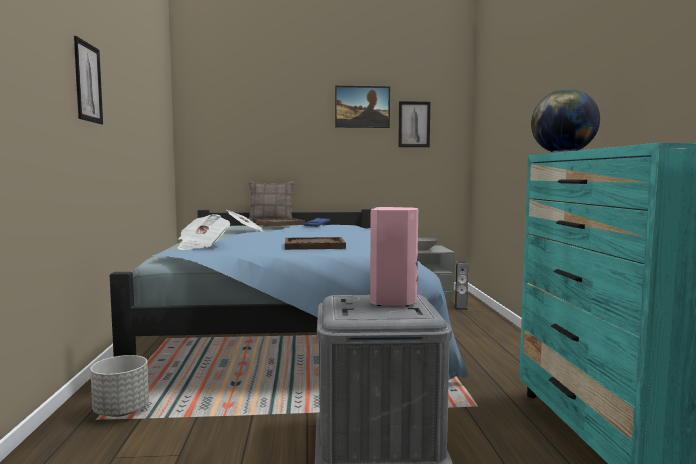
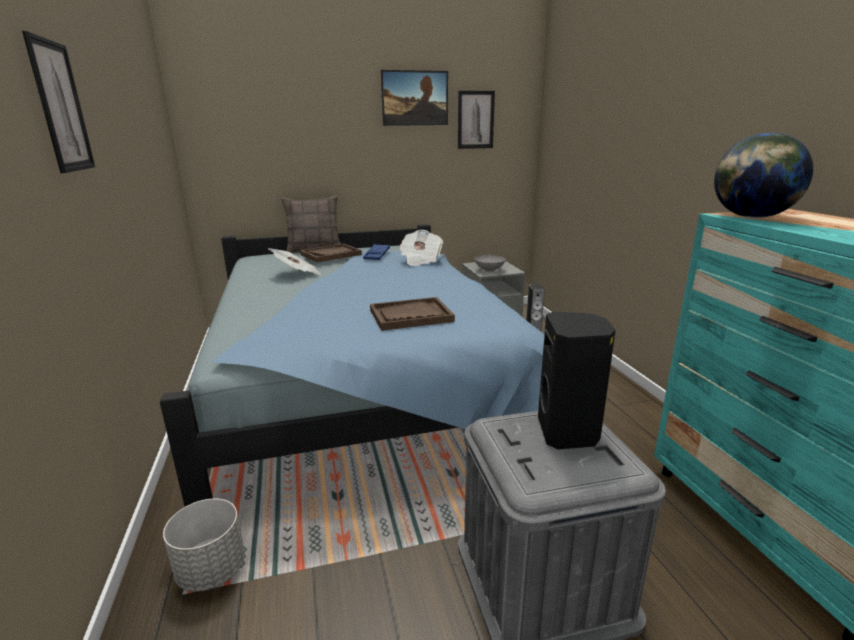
camera: 10 degrees left, 15 degrees up
(202, 246) = (269, 330): newspaper -> newspaper (420, 260)
(394, 301) = (568, 432): pink speaker -> black speaker

